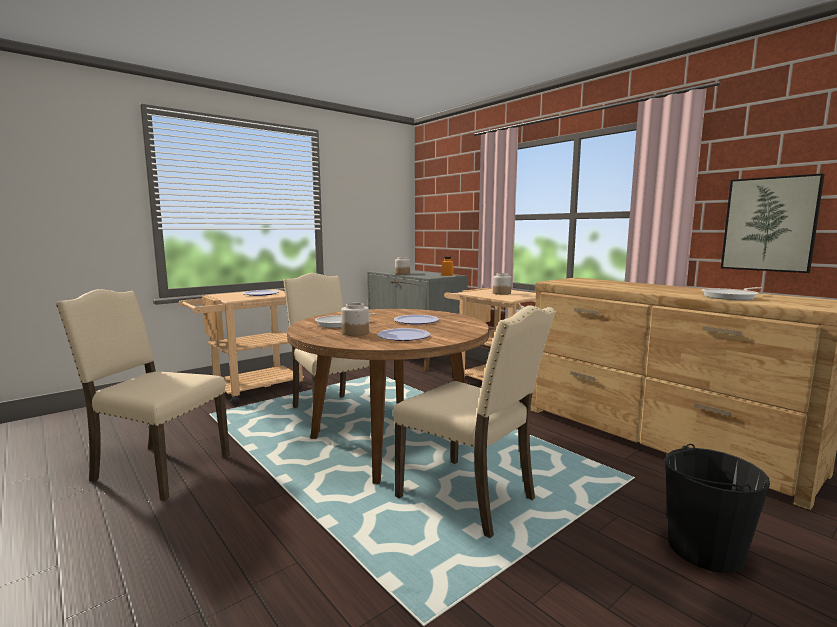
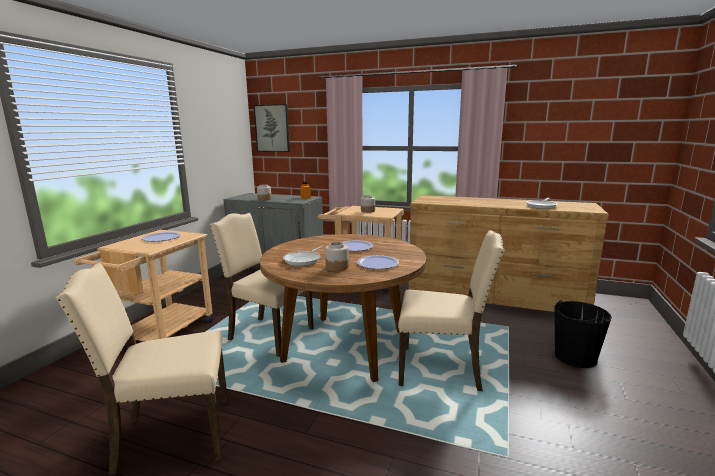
camera: 30 degrees left, 5 degrees up
(769, 224) = (542, 157): picture -> picture (272, 128)

